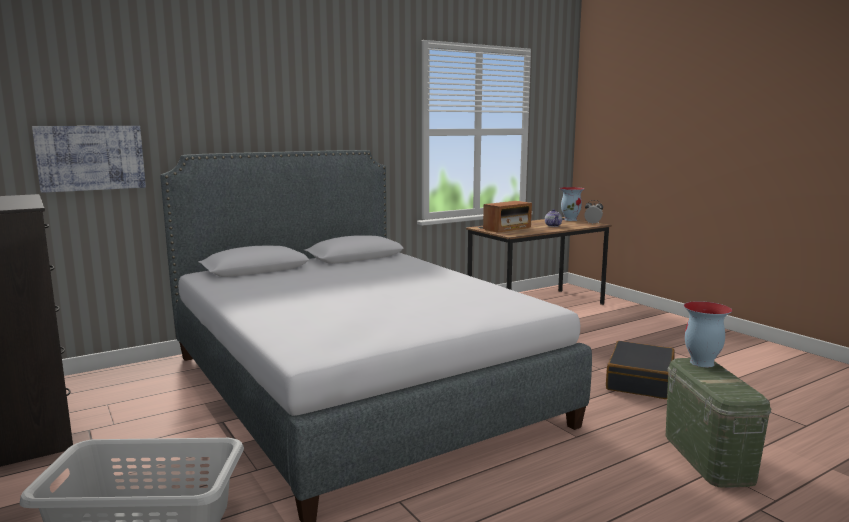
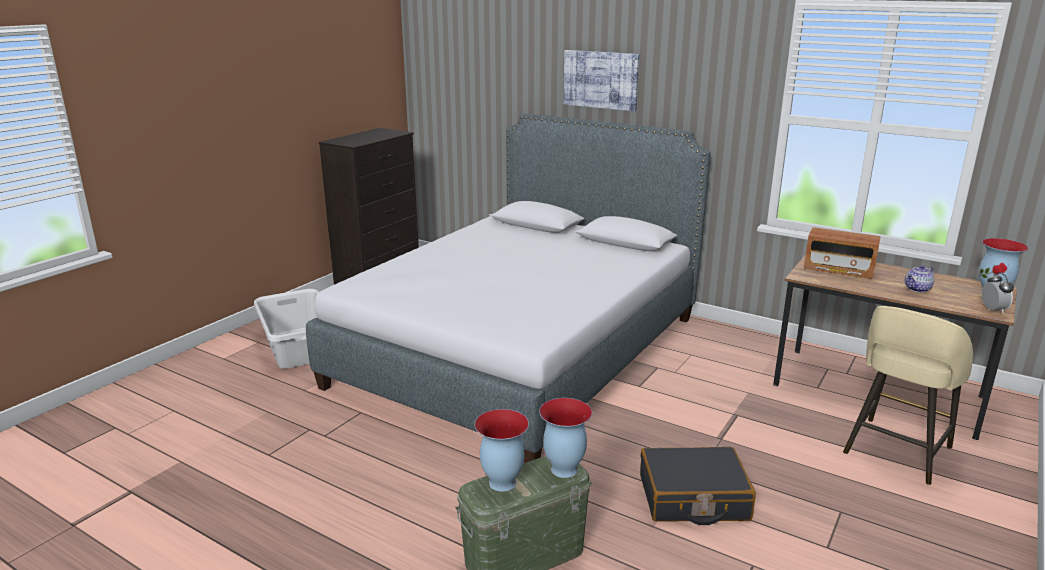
camera: 65 degrees right, 10 degrees up
(91, 158) = (475, 107): picture -> picture (600, 80)
(607, 321) = (896, 452): none -> beige stool
(721, 385) = (501, 482): none -> vase

